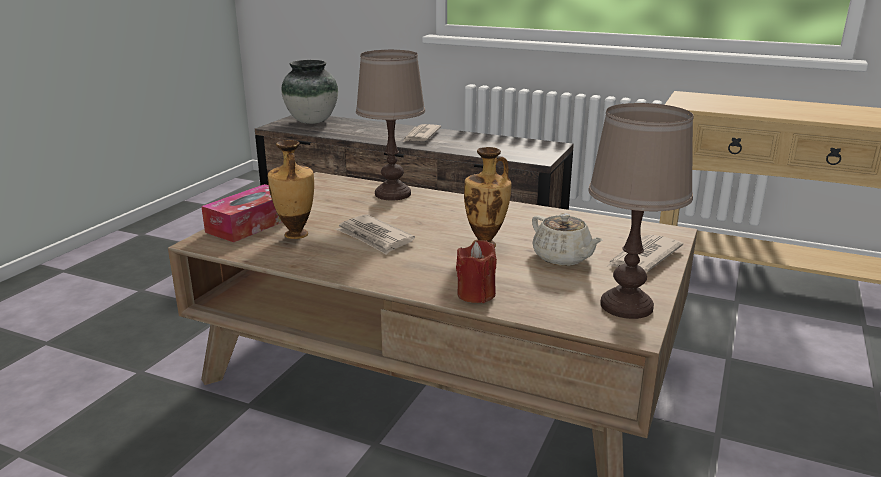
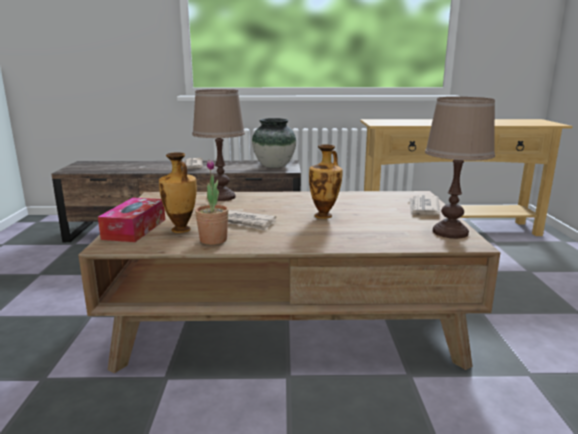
camera: 25 degrees left, 5 degrees down
(312, 121) = (96, 165): vase -> vase (274, 166)
(314, 256) = (213, 240): none -> potted plant
(476, 294) = (357, 242): red candle -> none
(562, 258) = (380, 215): beige teapot -> none

